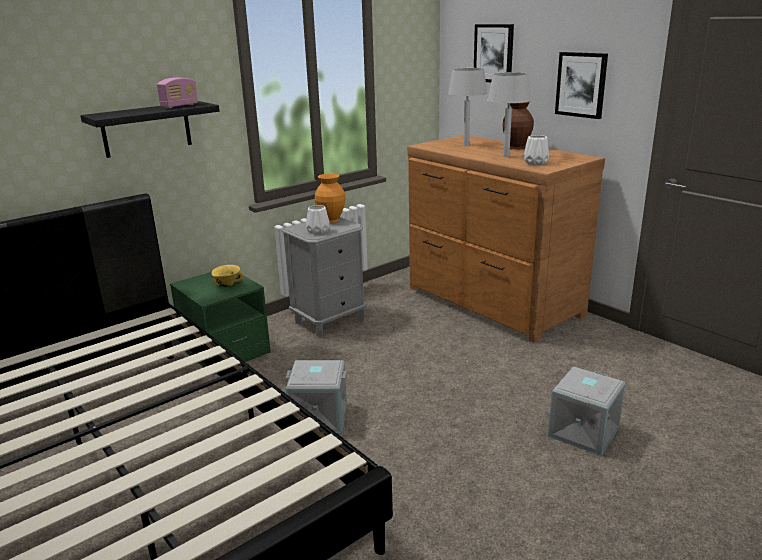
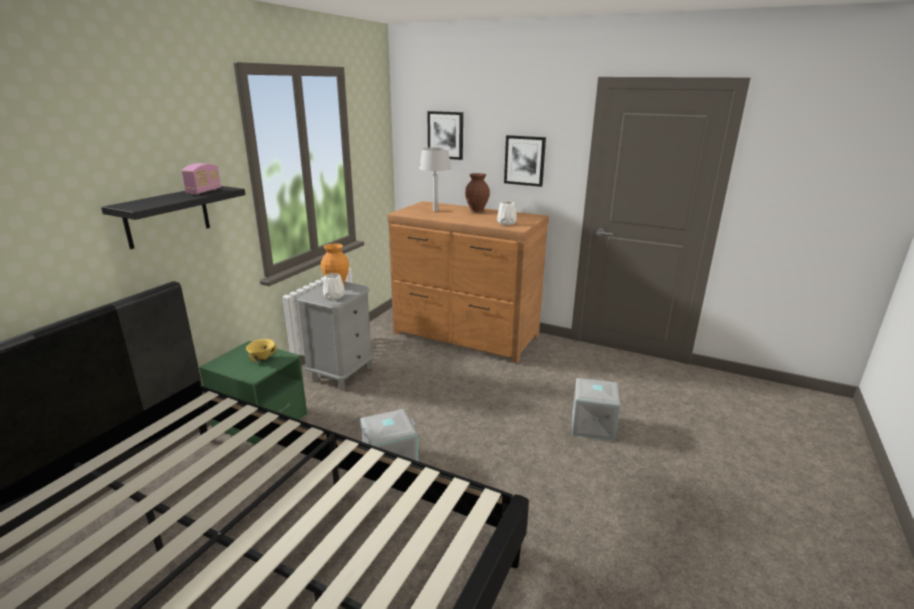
camera: 25 degrees left, 0 degrees up
(505, 156) = (477, 218): grey table lamp -> none

